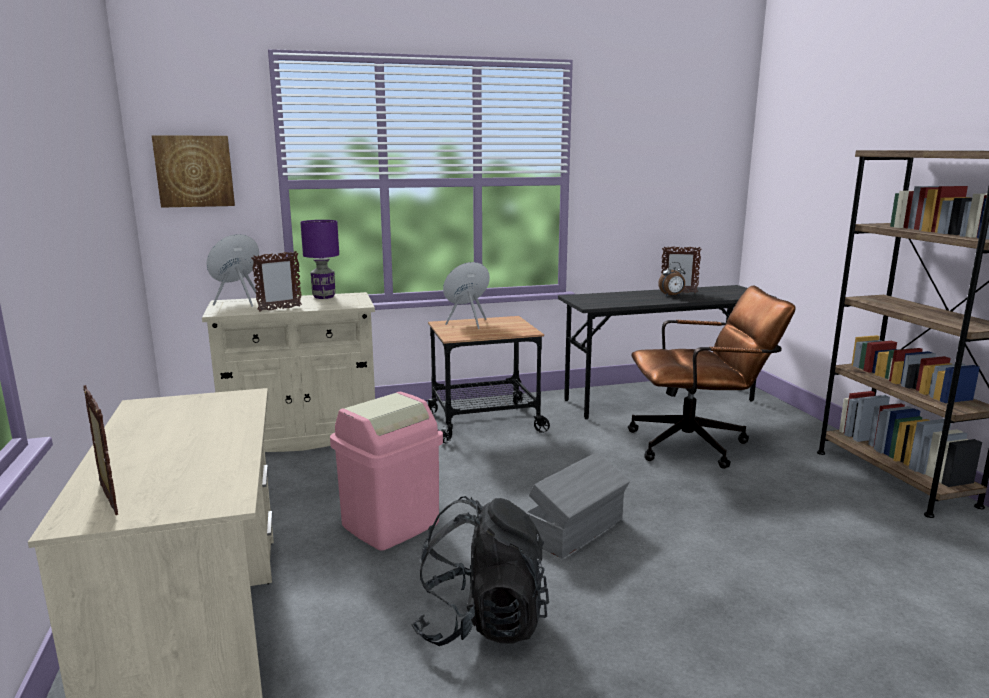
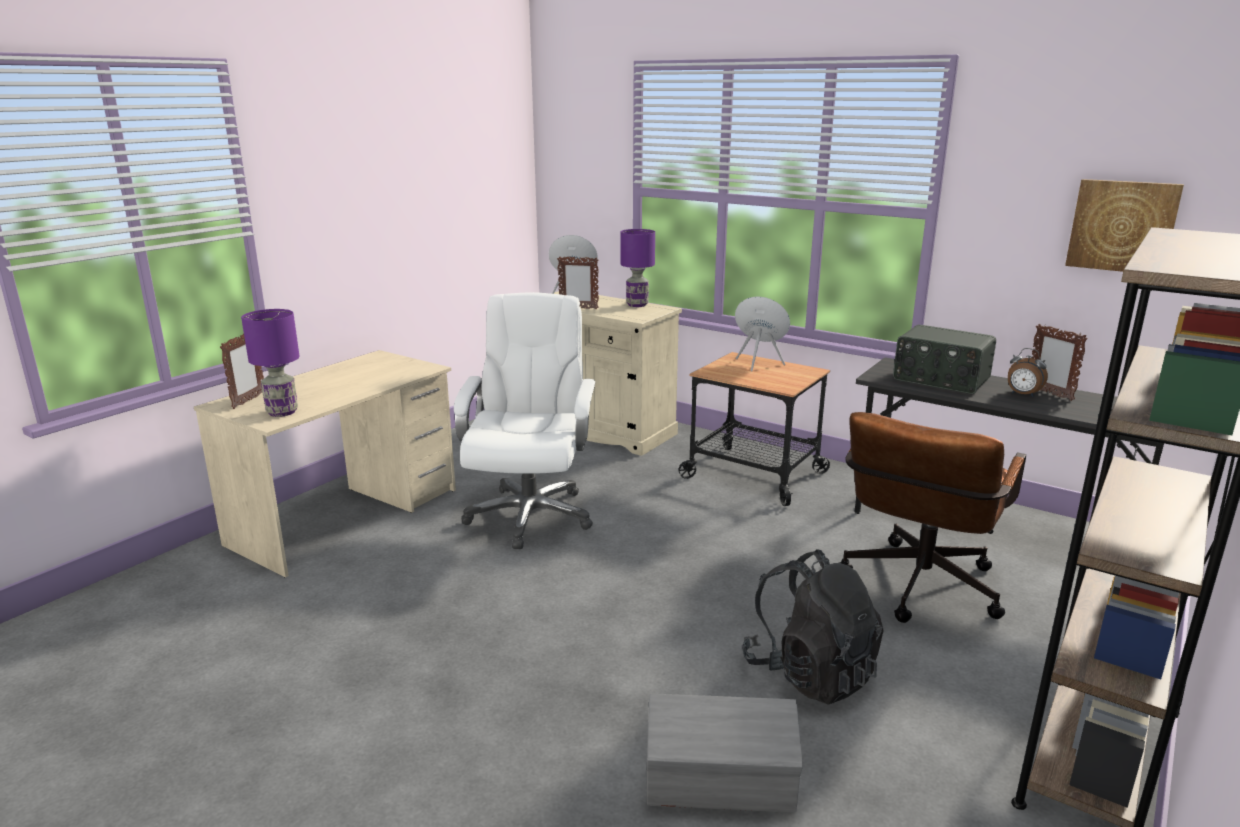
camera: 50 degrees right, 5 degrees up
(194, 171) = (574, 173): picture -> picture (1122, 226)
(205, 489) = (281, 412): none -> purple table lamp
(390, 524) = (530, 515): pink trash can -> white office chair
(481, 623) = (452, 601): black backpack -> black backpack (810, 673)
(577, 530) = (631, 588): grey storage box -> grey storage box (721, 785)
(620, 298) = (940, 380): none -> radio
(698, 445) = (916, 591): brown office chair -> brown office chair turned 75 degrees clockwise

